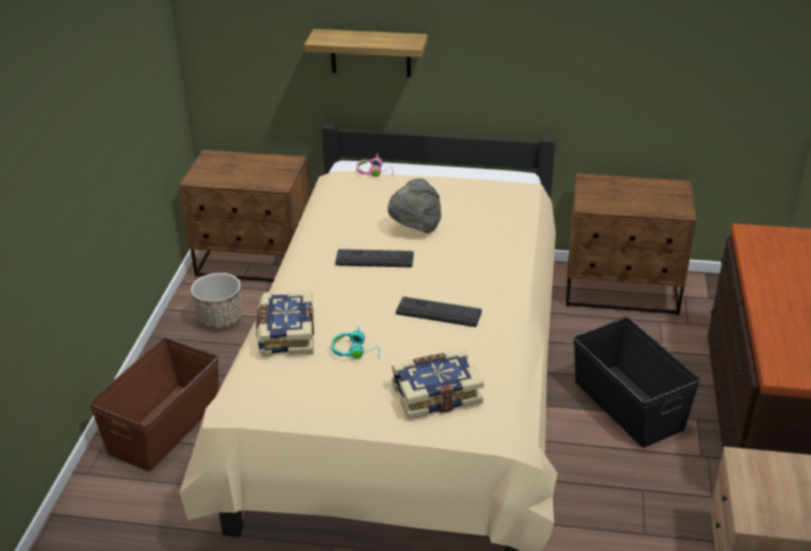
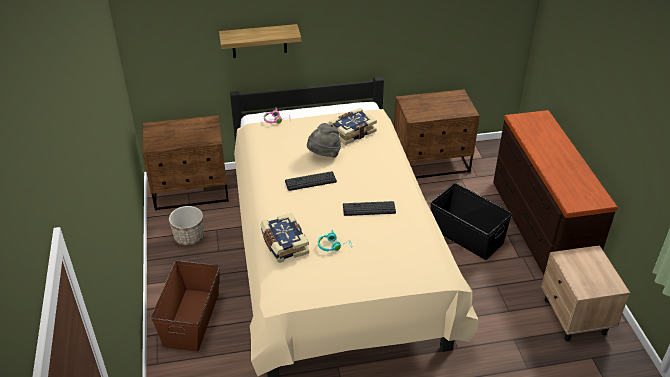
camera: 20 degrees left, 5 degrees up
(436, 393) = (395, 261): book -> book (351, 132)

